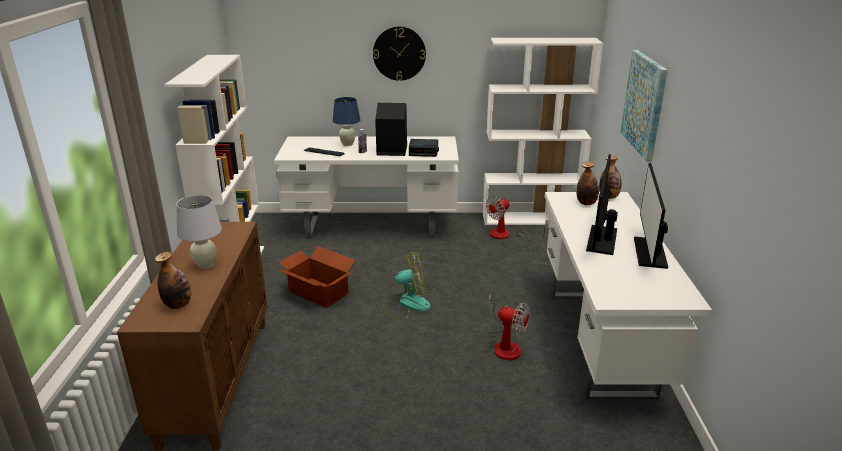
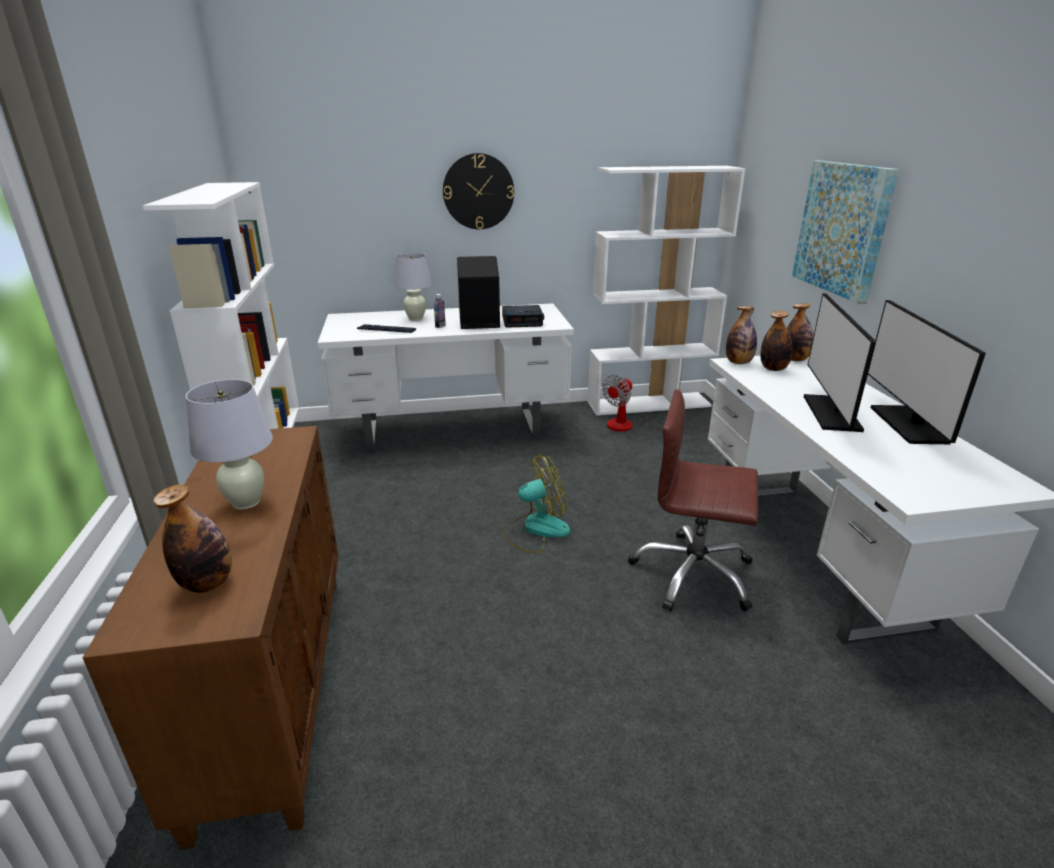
camera: 10 degrees left, 0 degrees up
(319, 292) = (405, 524): cardboard box -> none
(348, 144) = (416, 318): blue table lamp -> white table lamp
(504, 345) = (693, 574): fan -> brown office chair
(563, 196) = (738, 362): none -> bottle

